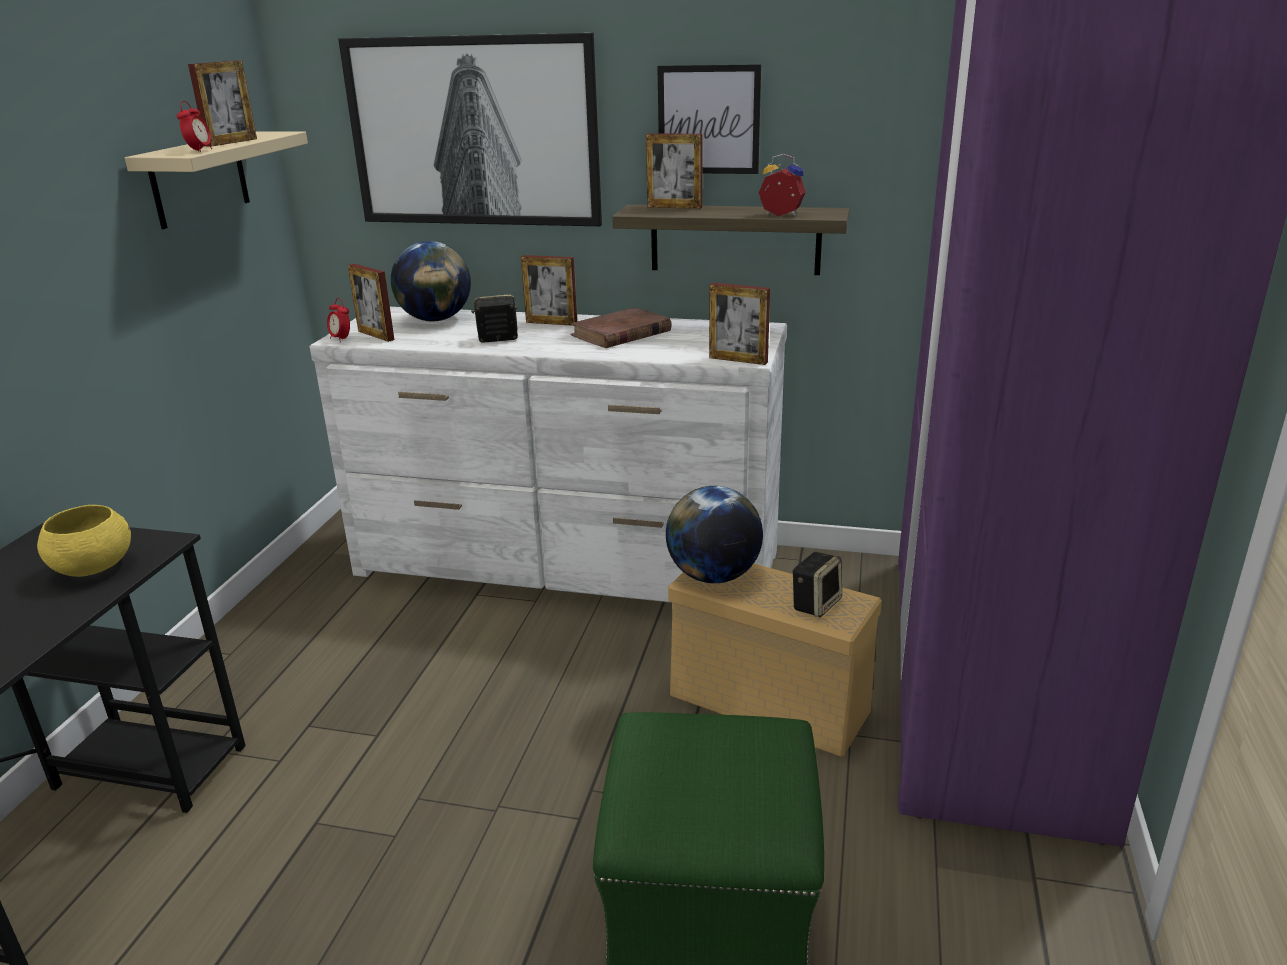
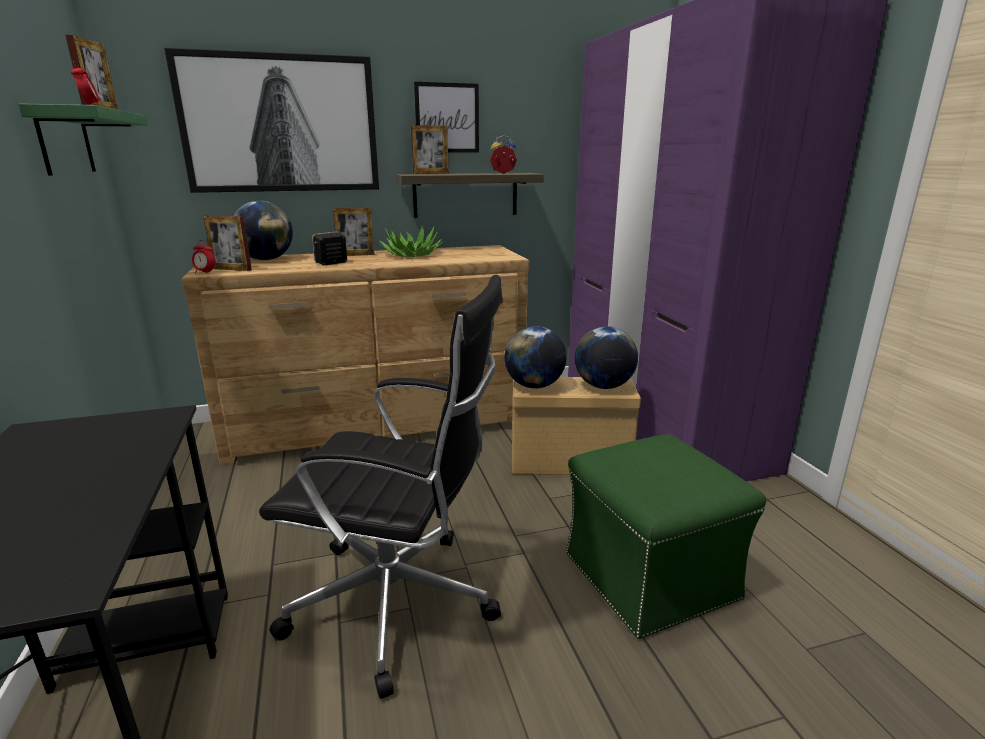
camera: 30 degrees left, 5 degrees down
(93, 568) = (116, 443): yellow bowl -> none
(199, 179) = (65, 142): beige shelf -> green shelf
(387, 826) = (399, 604): none -> black office chair
(567, 564) = (379, 424): white dresser -> brown dresser
(621, 333) = (412, 255): brown book -> potted plant
(738, 360) = (504, 258): picture frame -> none
(816, 604) = (603, 386): speaker -> globe

